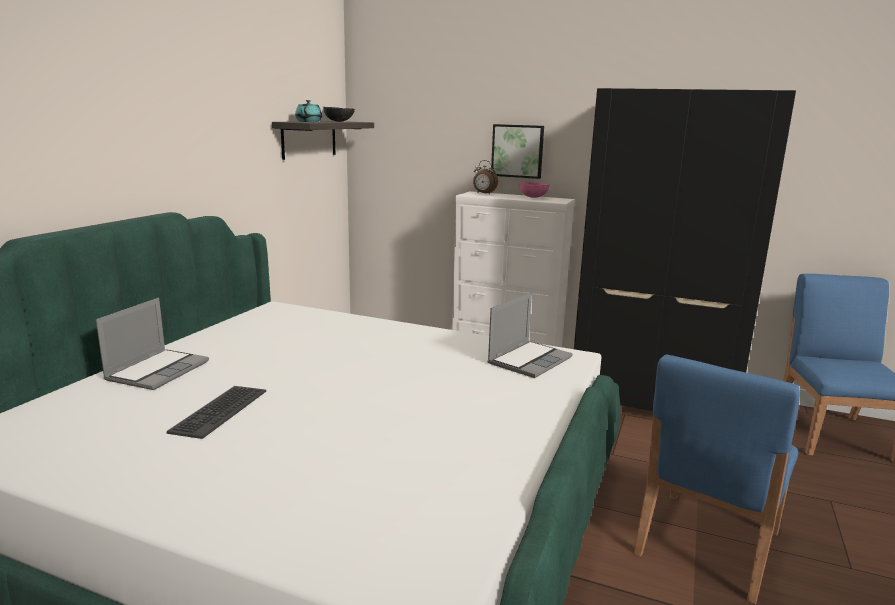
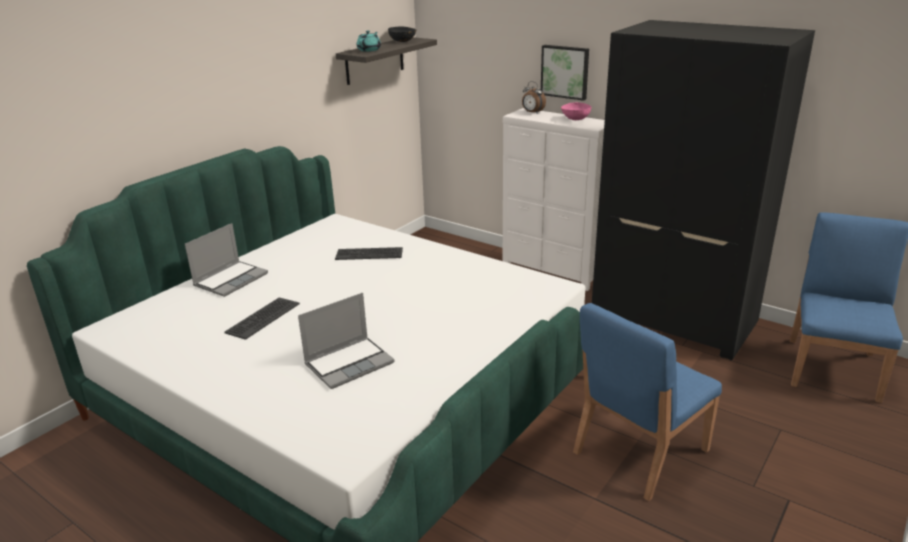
camera: 15 degrees right, 10 degrees up
(333, 336) = (369, 254): none -> keyboard
(529, 360) = (517, 288): laptop -> laptop (349, 363)

